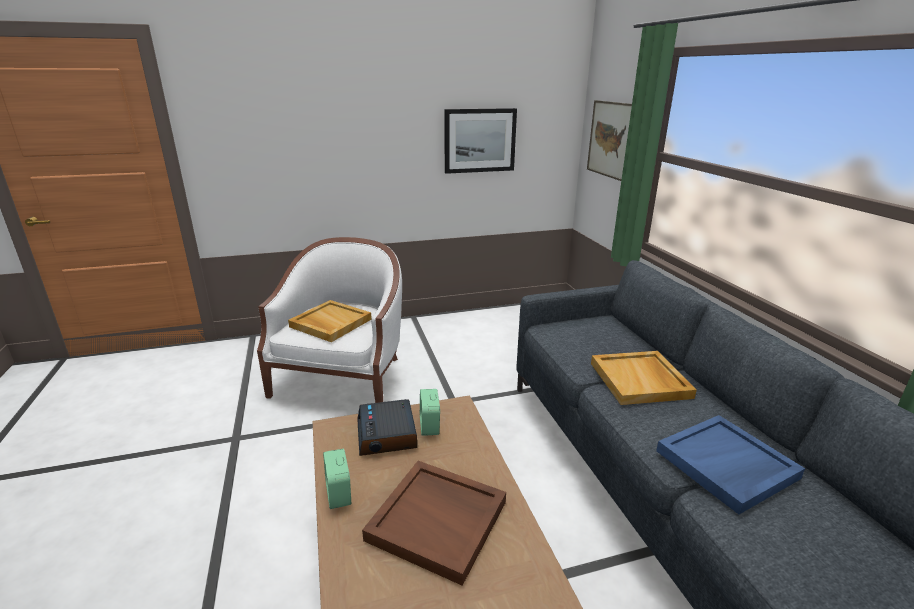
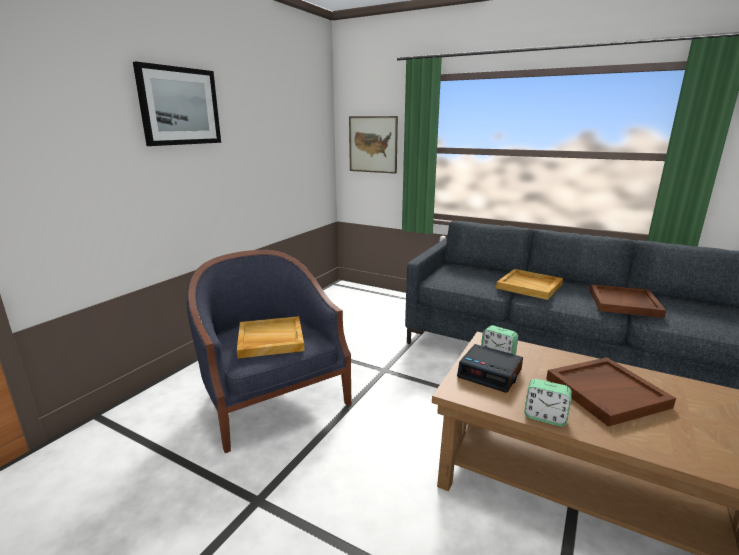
camera: 45 degrees left, 5 degrees down
(344, 378) = (273, 399): white armchair -> blue armchair
(479, 140) = (279, 152): picture -> picture (180, 106)
(726, 465) = (625, 303): blue tray -> brown tray

